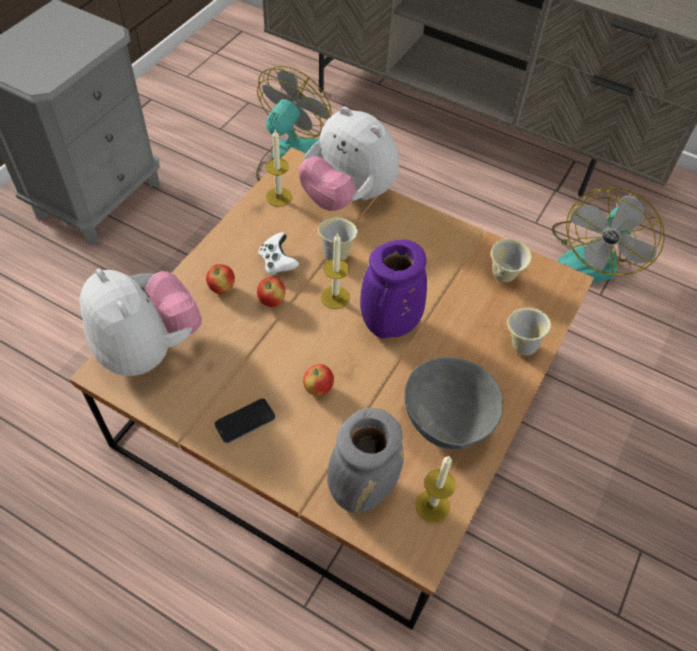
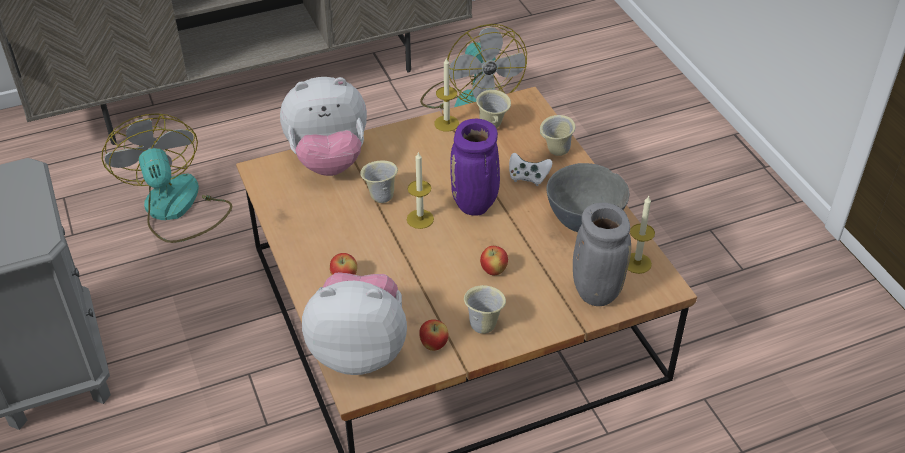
camera: 50 degrees left, 10 degrees down
(245, 421) = (484, 325): phone -> beige mug
(272, 301) = (387, 255): apple -> apple (434, 345)
(277, 262) = (352, 233): white game controller -> white game controller (528, 177)
(279, 197) = (284, 198): candle -> candle (446, 123)

